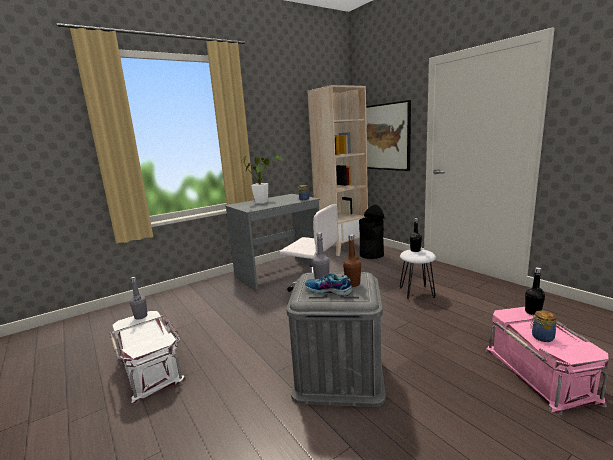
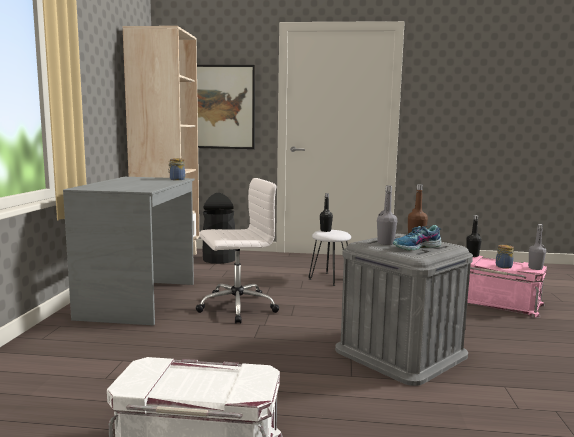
camera: 50 degrees left, 5 degrees down
(141, 316) = (140, 370): grey bottle -> grey bottle (535, 268)
(263, 202) = (122, 183): potted plant -> none

